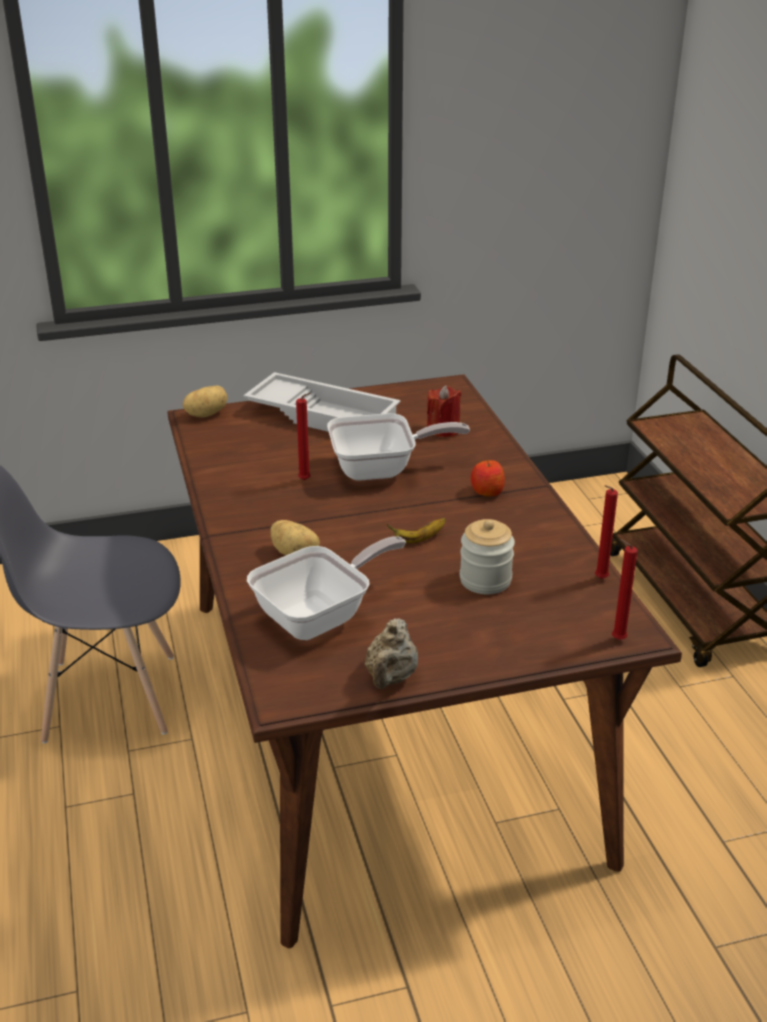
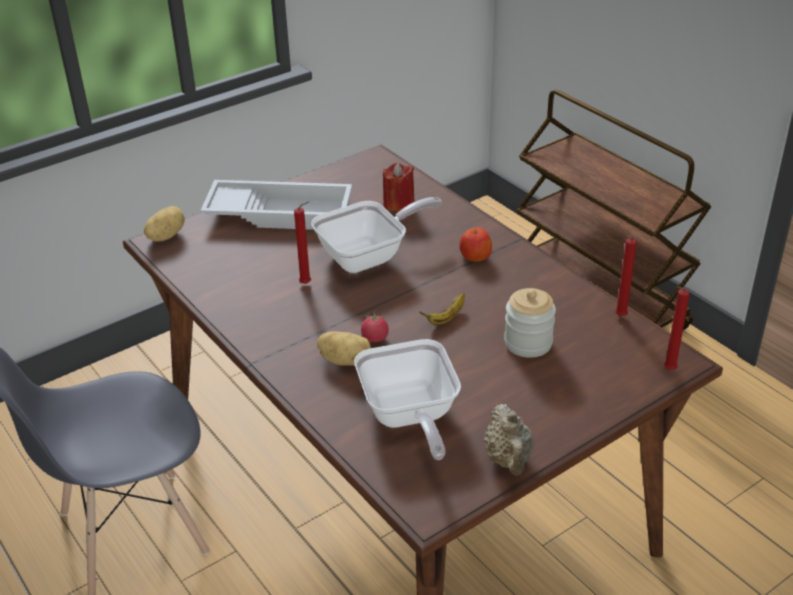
camera: 20 degrees left, 5 degrees up
(321, 616) = (409, 417): frying pan -> frying pan turned 135 degrees clockwise
(337, 541) = (375, 338): none -> tomato

